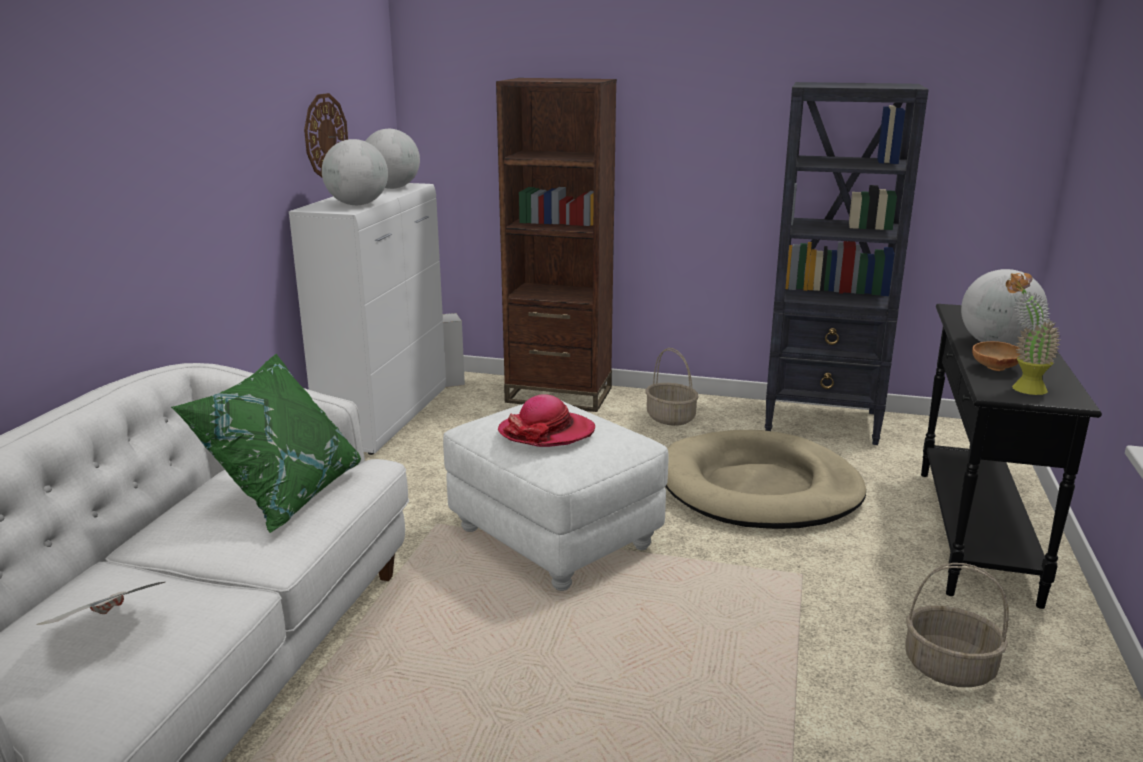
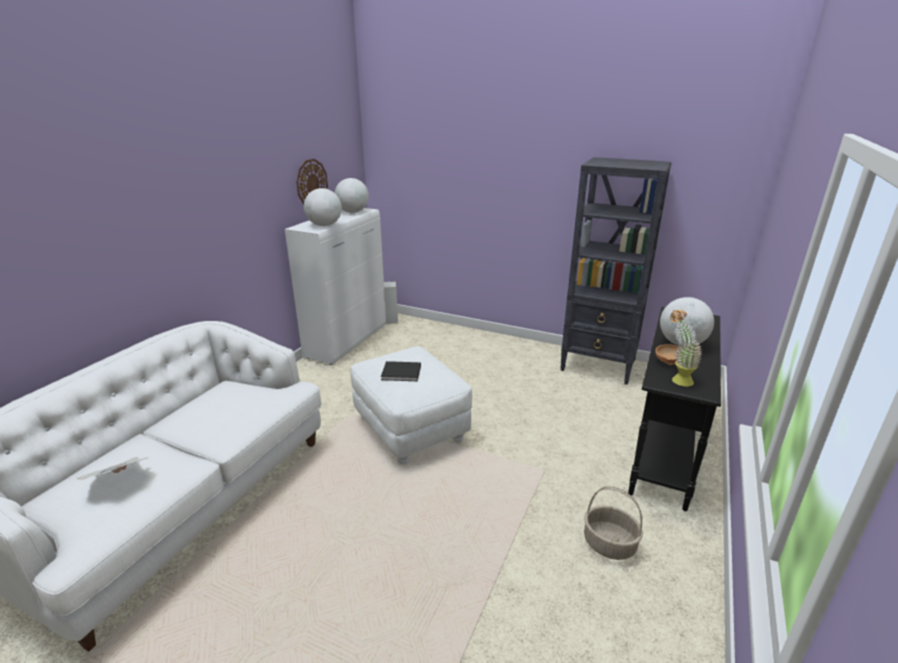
camera: 10 degrees right, 5 degrees up
(284, 494) = (244, 402): green pillow -> none
(546, 432) = (402, 373): hat -> black book
(559, 395) = (448, 334): brown bookcase -> none
(671, 418) = (508, 355): basket -> none
(759, 488) = (542, 408): beige dog bed -> none

